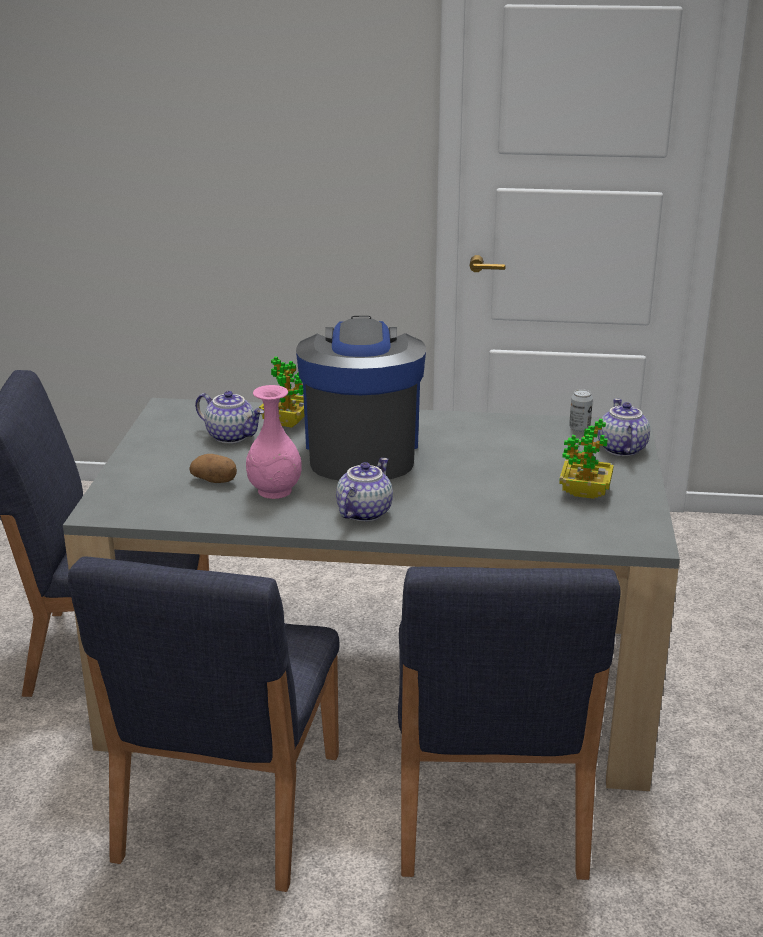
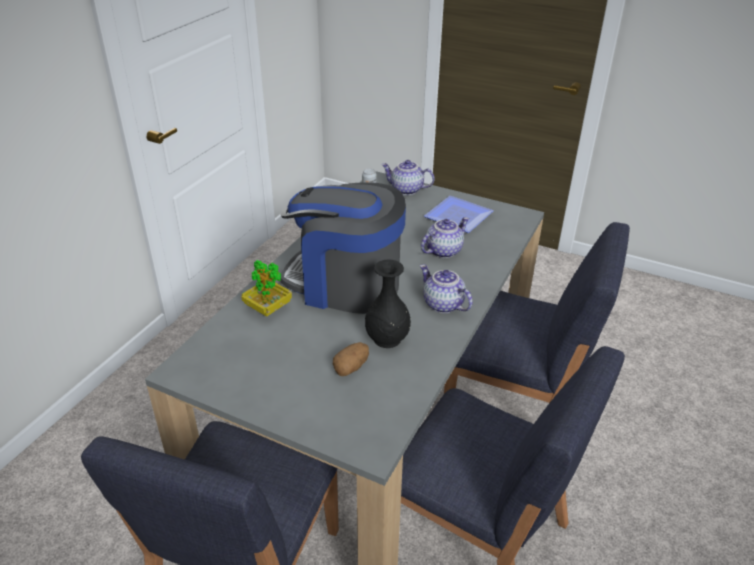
camera: 70 degrees left, 10 degrees up
(232, 436) = (272, 343): teapot -> teapot (443, 250)
(274, 491) = (386, 339): pink vase -> black vase
(585, 492) = (456, 217): potted plant -> plate

